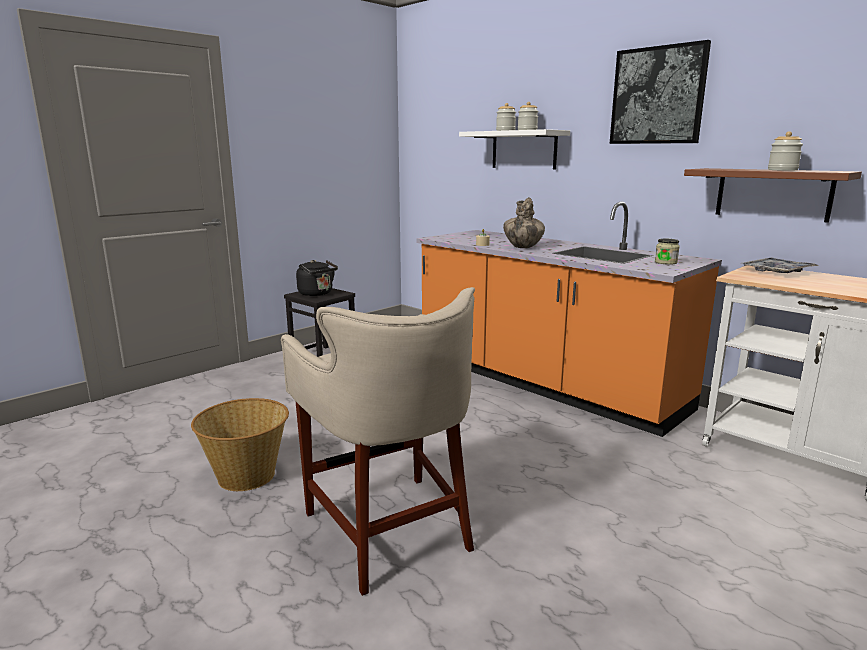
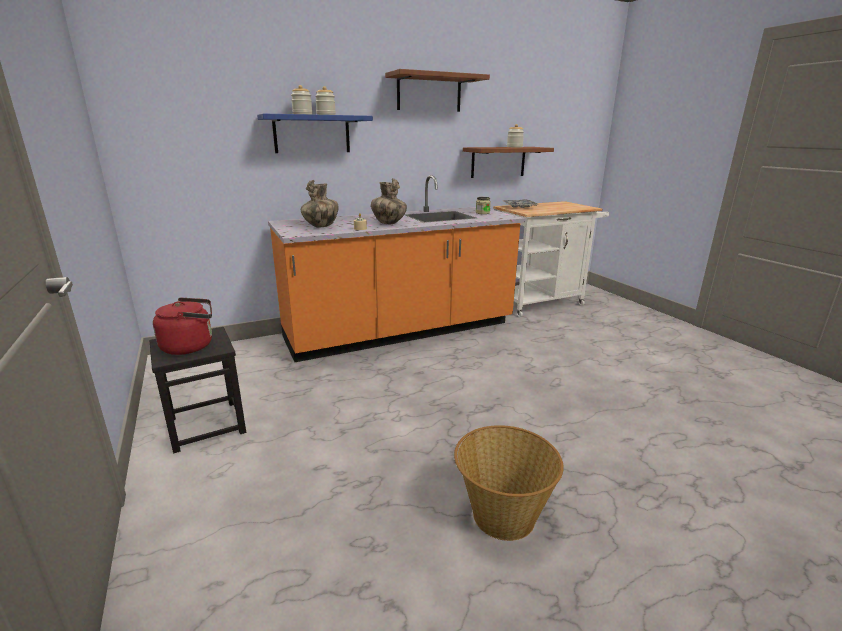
camera: 70 degrees left, 5 degrees up
(317, 294) = (191, 346): black kettle -> red kettle
(389, 528) = (603, 439): beige stool -> none
(474, 238) = (321, 226): none -> vase
(524, 150) = (312, 134): white shelf -> blue shelf
(658, 96) = (429, 93): picture -> brown shelf

